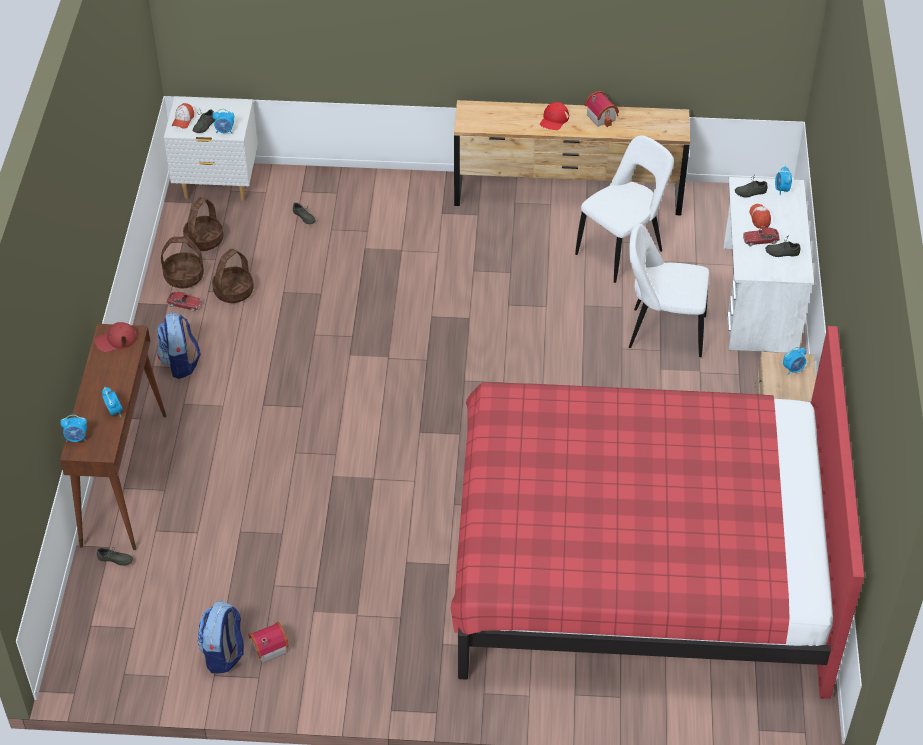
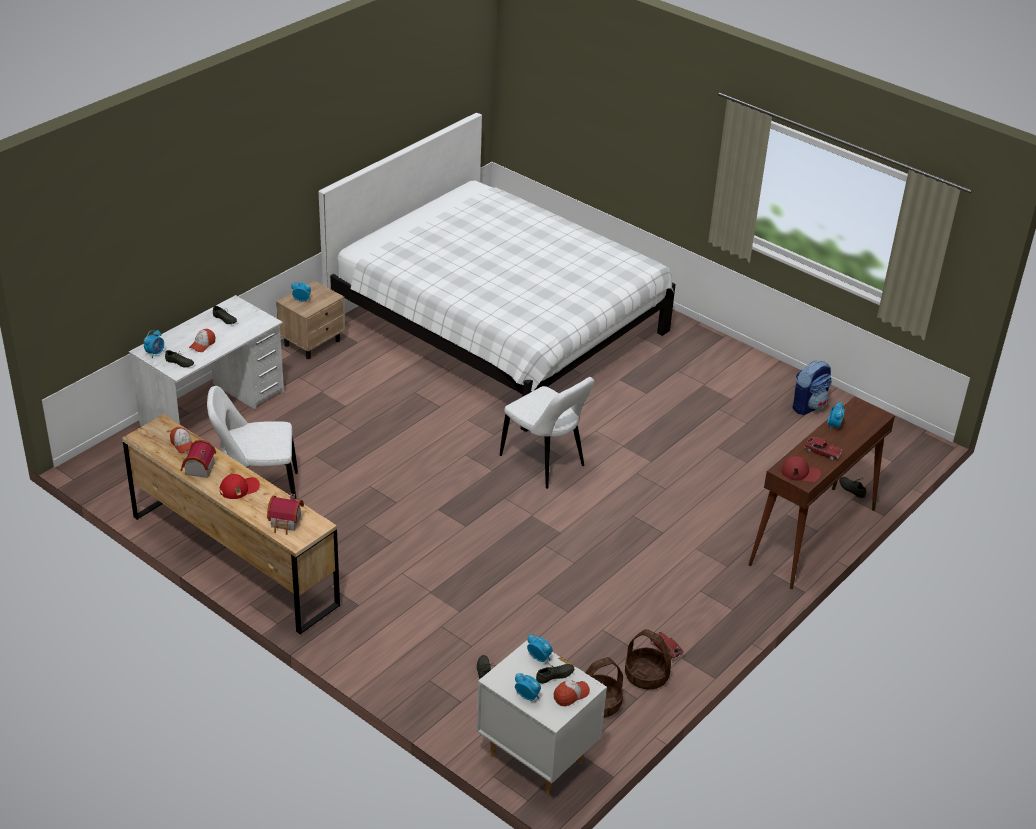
camera: 145 degrees left, 10 degrees down
(77, 438) = (874, 422): alarm clock -> alarm clock (527, 696)
(180, 363) = (706, 599): backpack -> none
(233, 291) = (611, 637): basket -> none
(267, 647) = (776, 396): toy house -> toy house (286, 522)
(639, 127) = (182, 444): none -> cap
(640, 560) = (498, 326): red bed -> white bed
(662, 332) = (310, 425): white chair -> white chair (545, 463)
(760, 240) = (226, 332): toy car -> toy car (822, 452)

